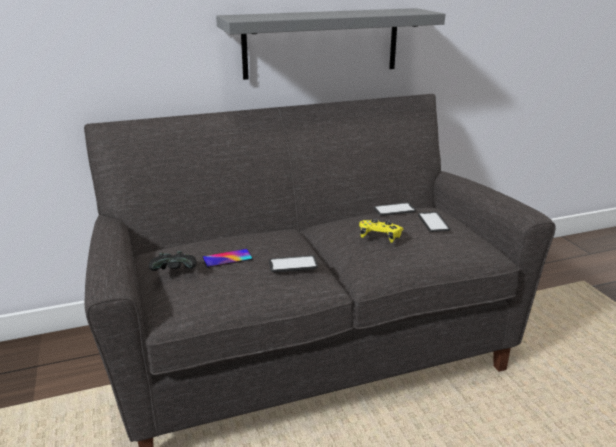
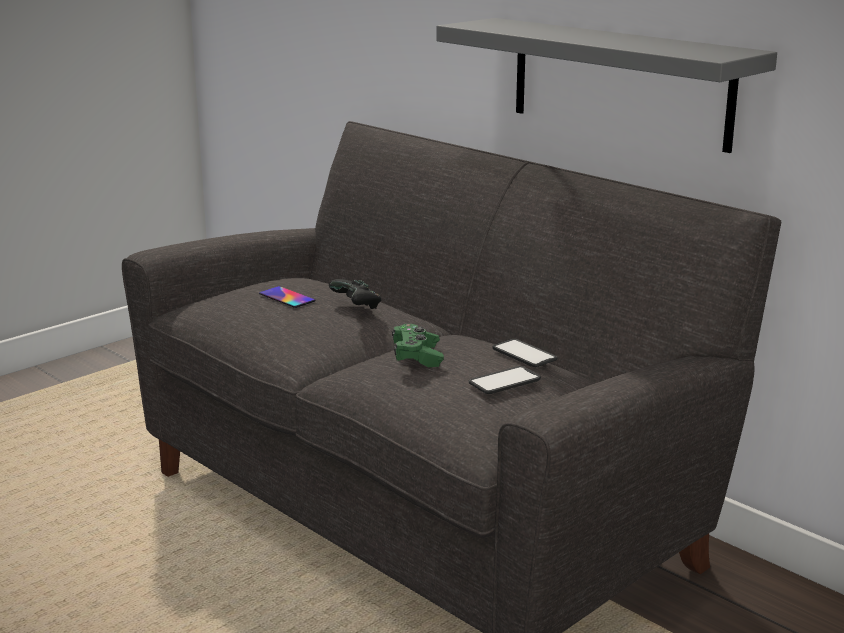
camera: 65 degrees right, 5 degrees down
(175, 272) = (240, 285): black game controller -> black game controller (357, 306)
(293, 264) = (302, 328): phone -> none
(380, 237) = (417, 356): yellow game controller -> green game controller

